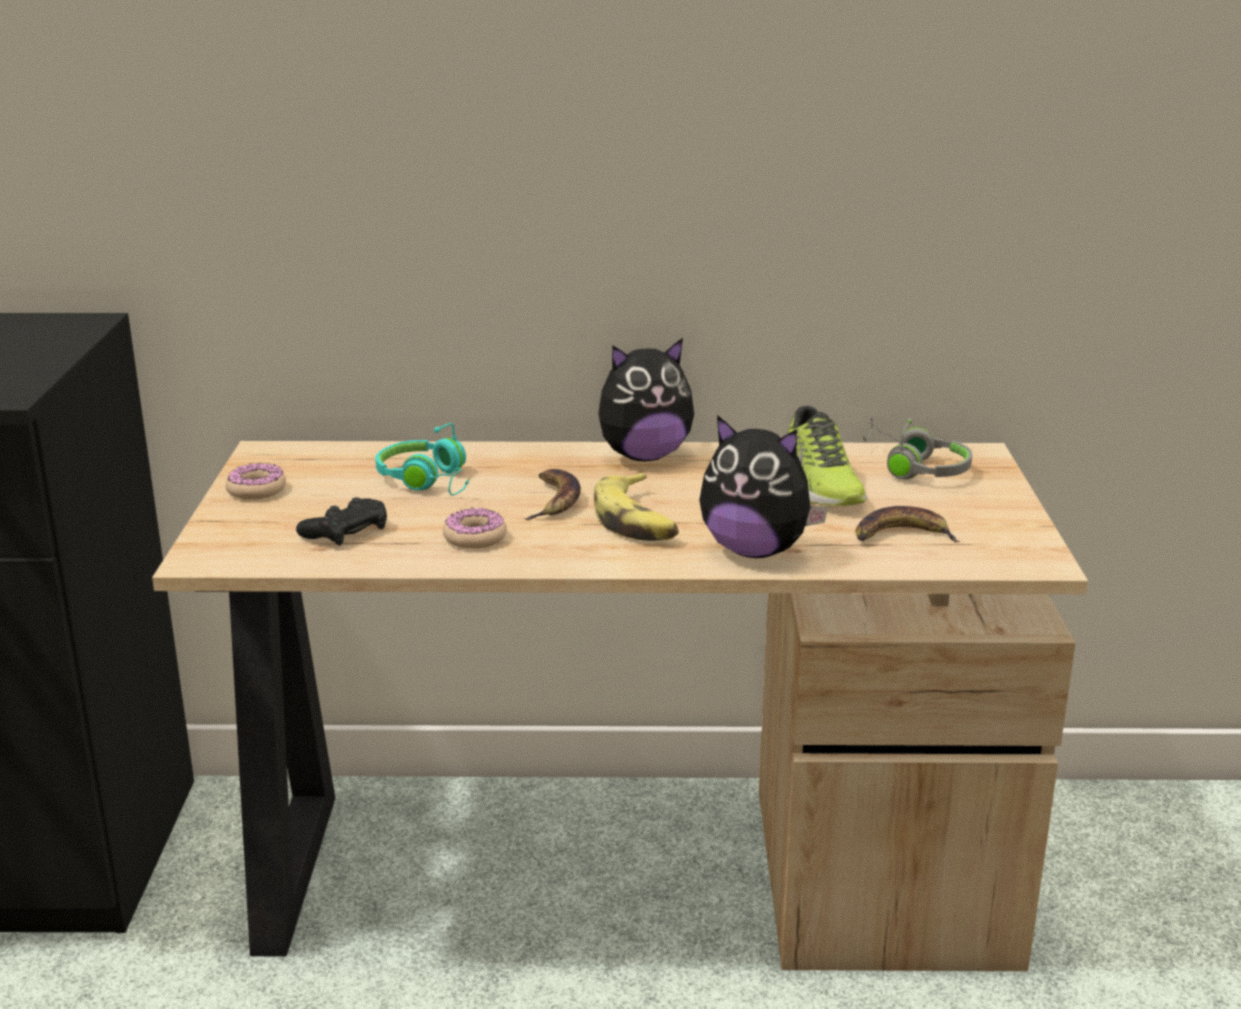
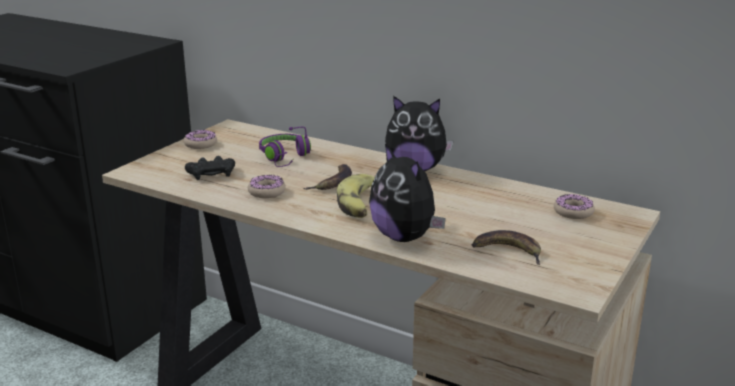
camera: 30 degrees right, 0 degrees up
(429, 481) = (285, 158): turquoise headphones -> purple headphones
(818, 484) = (497, 208): shoe -> none
(913, 467) = (573, 212): grey headphones -> donut

